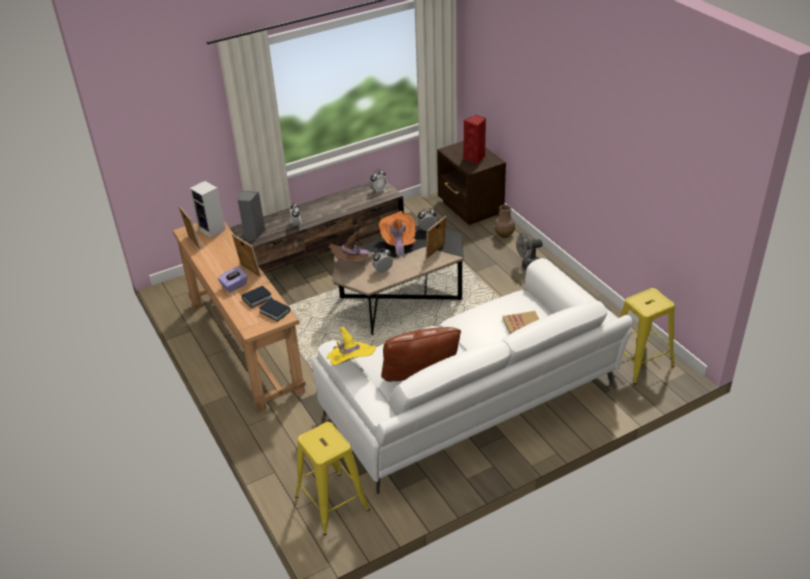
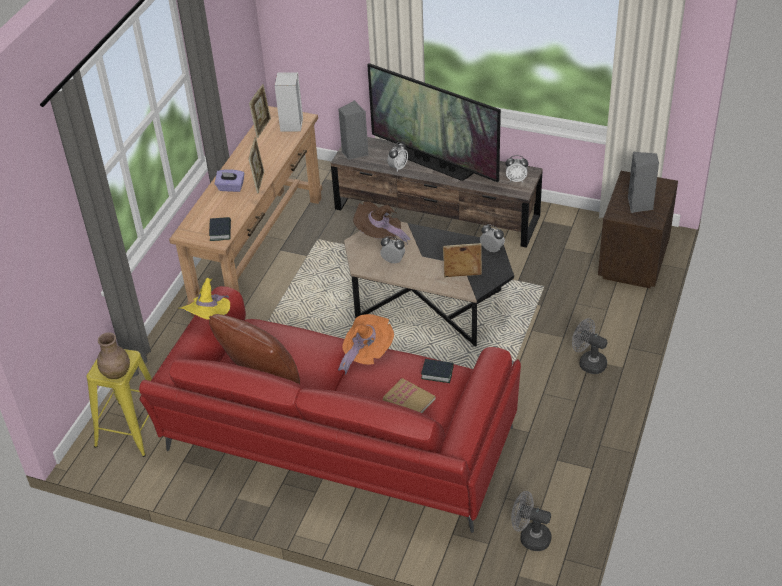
camera: 50 degrees right, 5 degrees up
(257, 299) = (227, 211): book -> book (437, 373)
(317, 210) = (435, 164): none -> television
(398, 243) = (446, 244): orange hat -> orange hat (366, 353)
(471, 403) = (335, 443): white sofa -> red sofa
(475, 158) = (640, 205): red speaker -> grey speaker
(504, 234) = (619, 313): brown vase -> brown vase (116, 373)
(639, 362) = (530, 537): yellow stool -> grey fan

